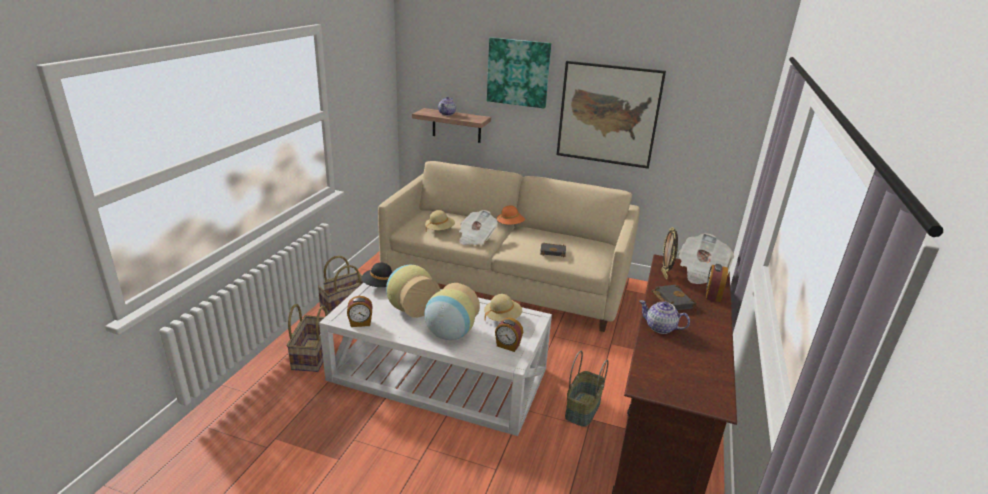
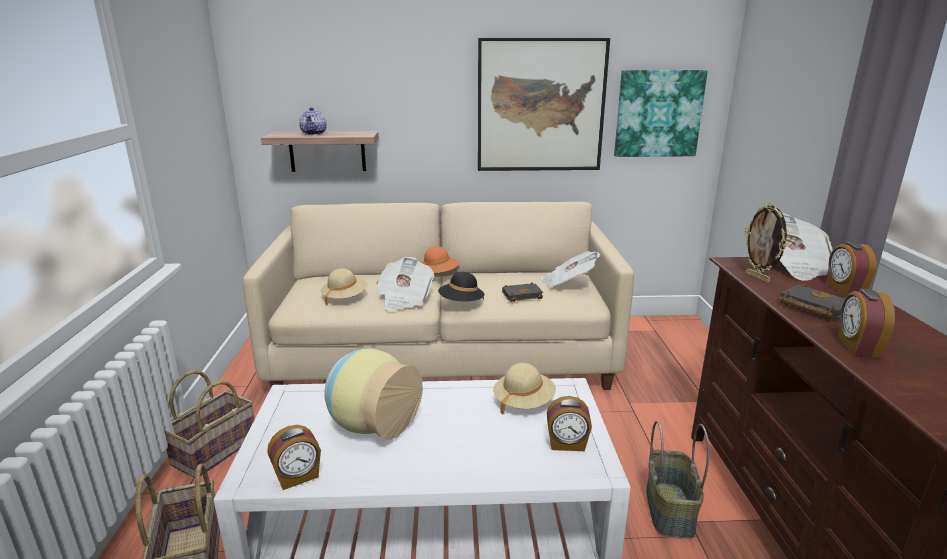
camera: 20 degrees left, 5 degrees down
(379, 285) = (295, 401): black hat -> black hat (461, 303)
(449, 334) = (464, 451): vase -> none
(518, 72) = (411, 62): picture -> picture (658, 113)
(592, 250) = (567, 283): none -> newspaper
(660, 328) = (857, 347): teapot -> alarm clock

